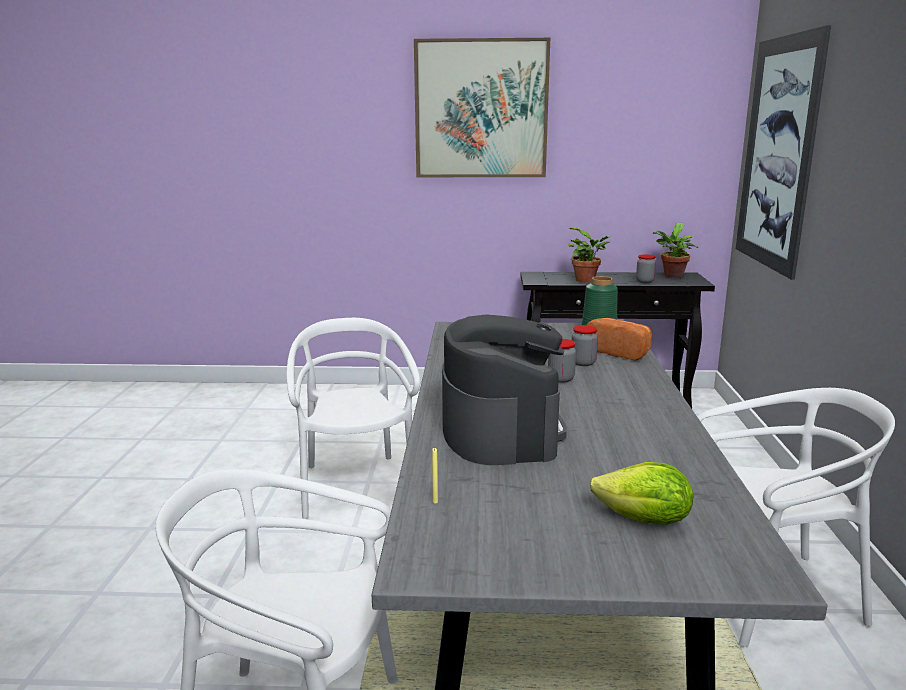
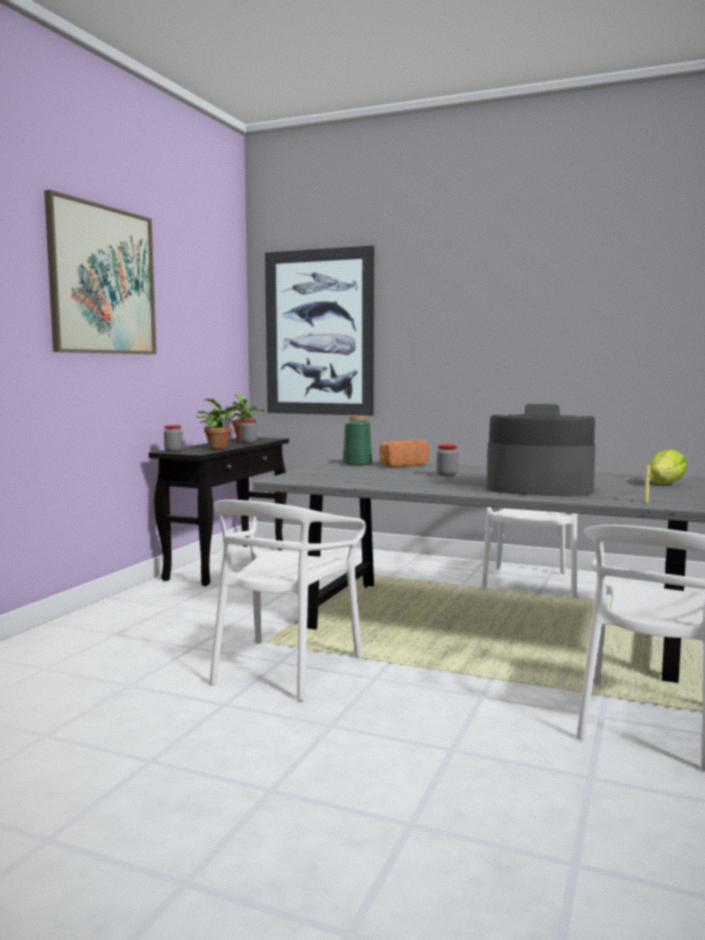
camera: 70 degrees left, 10 degrees down
(356, 486) = (284, 668): white chair -> white chair turned 75 degrees counterclockwise
(583, 363) = (417, 470): jar -> jar (173, 451)

